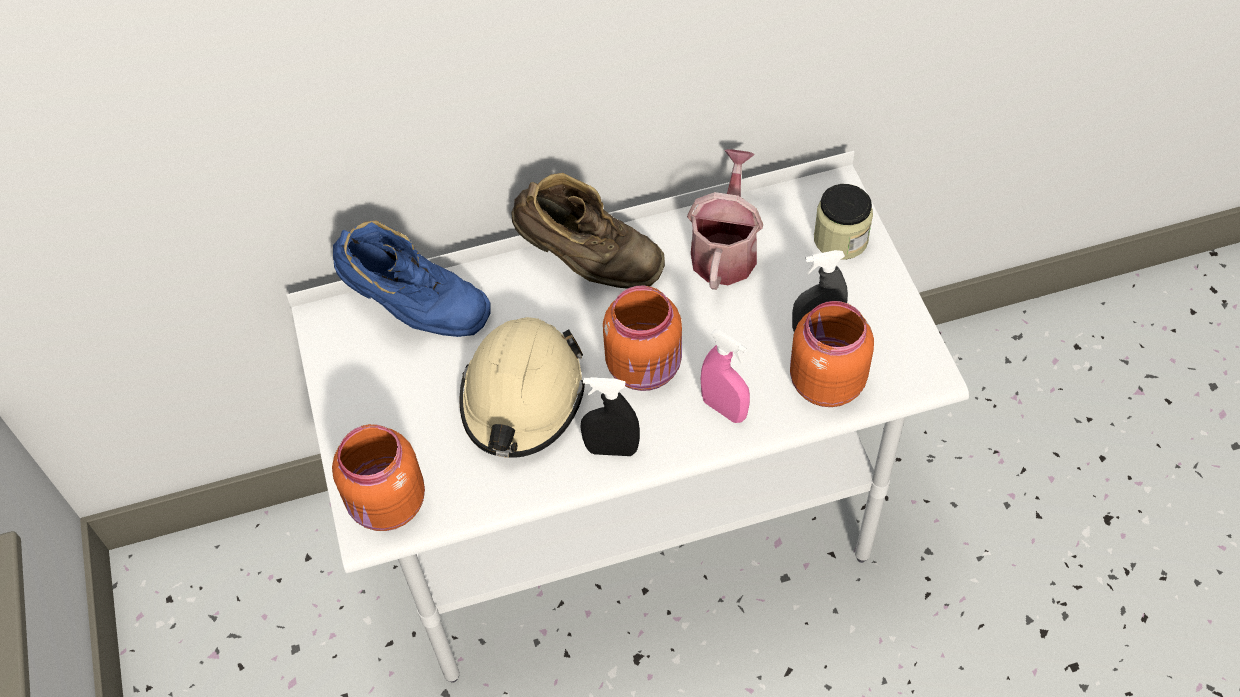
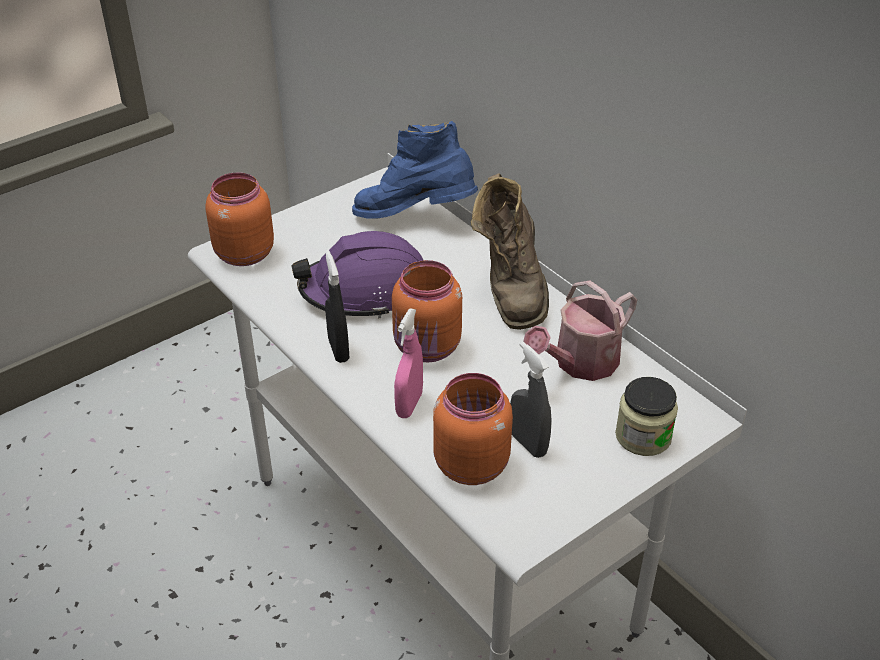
camera: 65 degrees right, 15 degrees down
(415, 311) = (415, 218): blue boot -> blue boot turned 105 degrees clockwise
(522, 397) = (364, 291): beige hard hat -> purple hard hat
(725, 249) = (580, 363): watering can -> watering can turned 150 degrees clockwise

